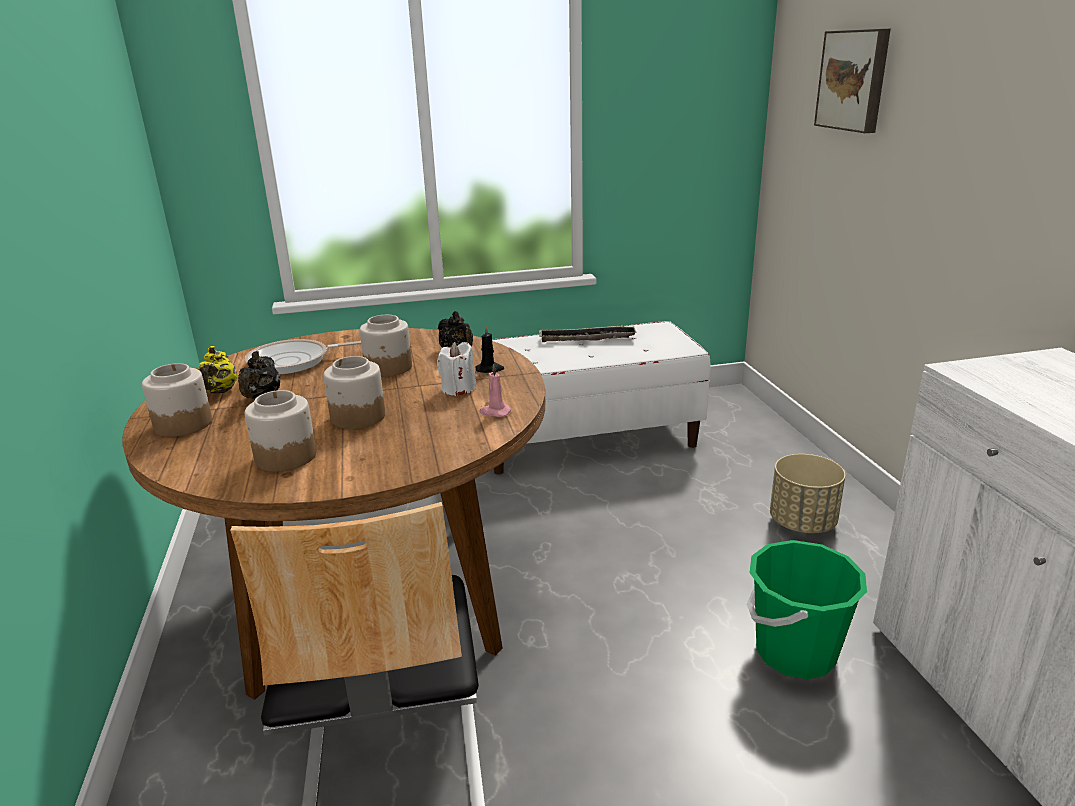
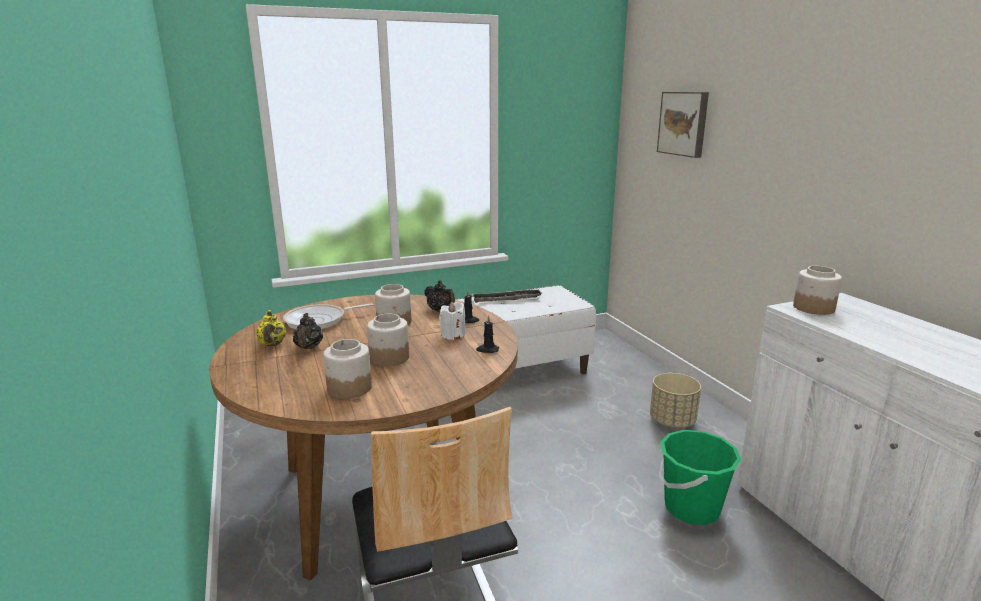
camera: 10 degrees left, 5 degrees down
(183, 424) = (256, 369): jar -> jar (813, 308)
(495, 412) = (487, 350): pink candle -> black candle

